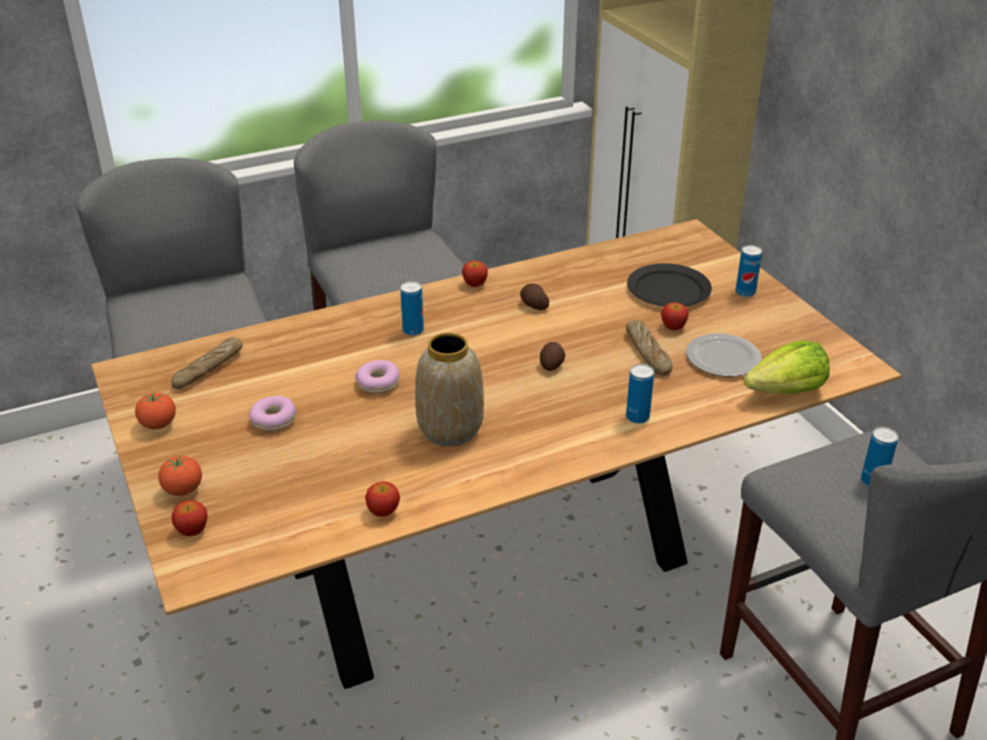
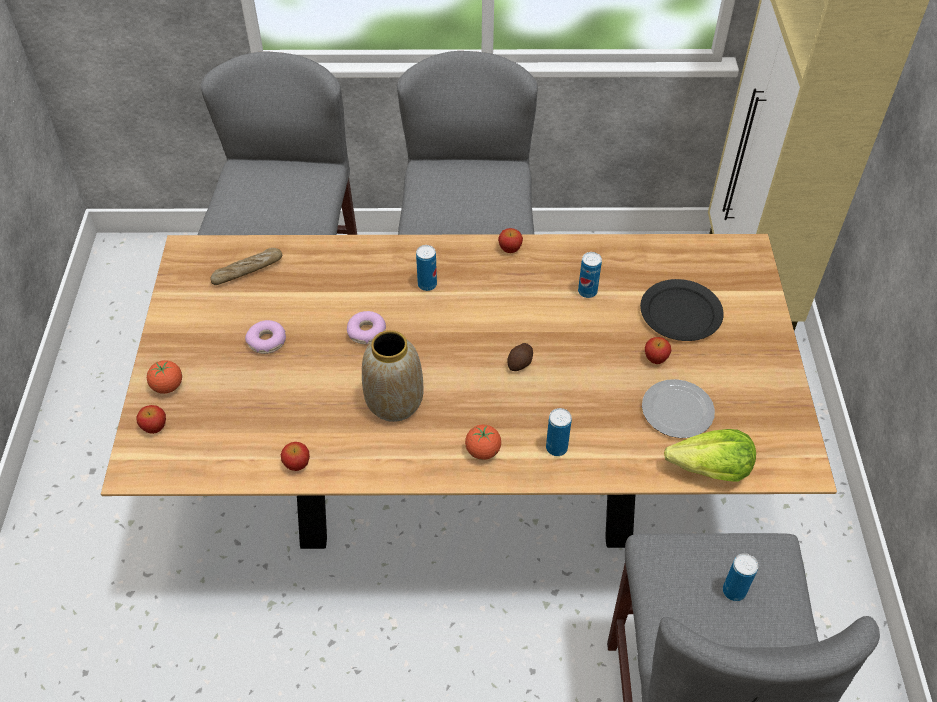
camera: 25 degrees right, 15 degrees up
(158, 425) = (183, 315): tomato -> tomato (483, 451)
(533, 305) = (546, 290): potato -> none
(647, 353) = (612, 380): bread -> none
(745, 292) = (752, 341): can -> can (587, 291)

